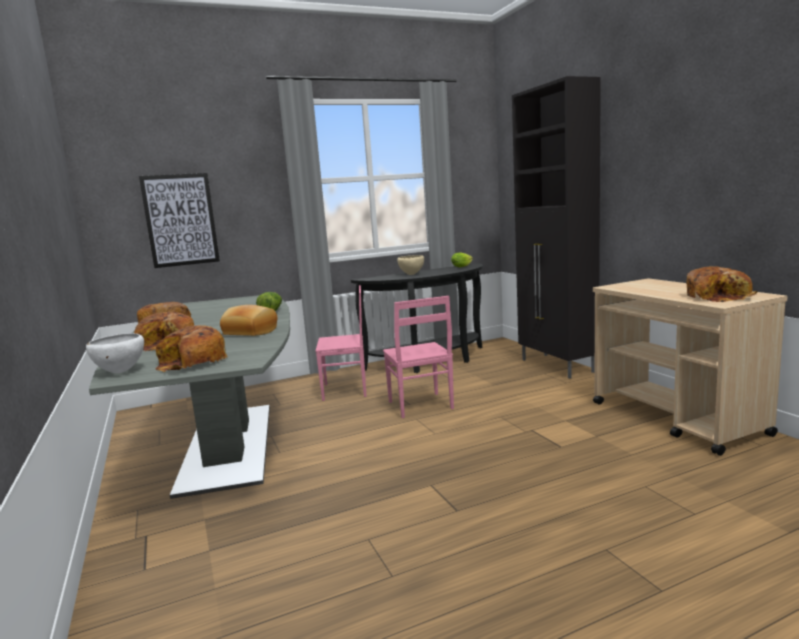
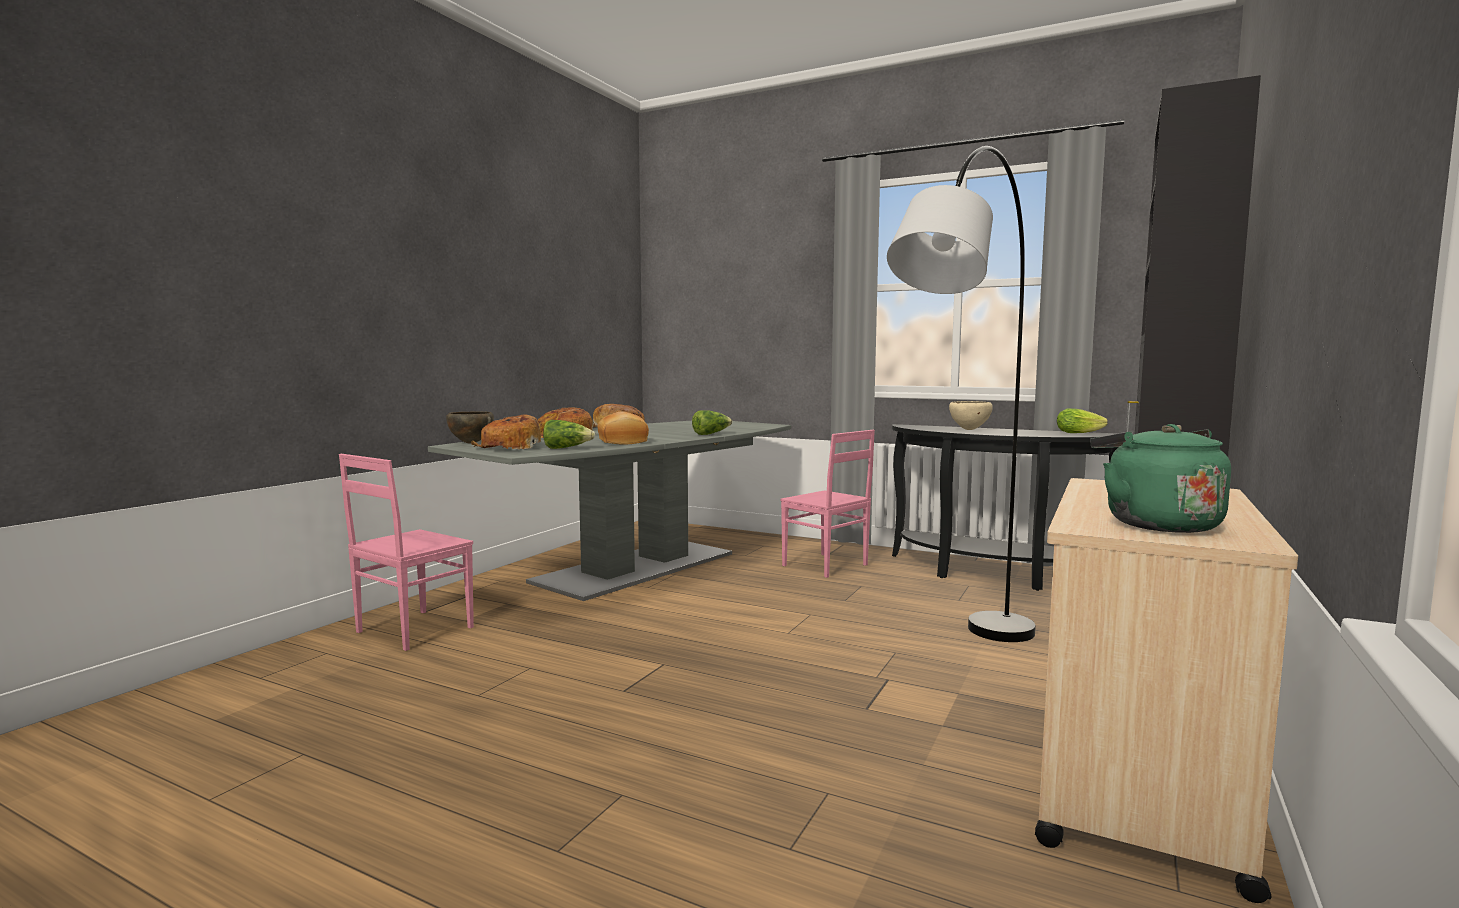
camera: 50 degrees right, 5 degrees down
(120, 372) = (470, 443): white bowl -> brown bowl
(180, 220) = (723, 328): picture -> none
(248, 348) = (567, 448): none -> lettuce
(420, 406) = (848, 606): pink chair -> pink chair (412, 630)
(542, 410) = (964, 671): none -> grey floor lamp
(719, 296) = (1155, 524): bread -> green kettle

